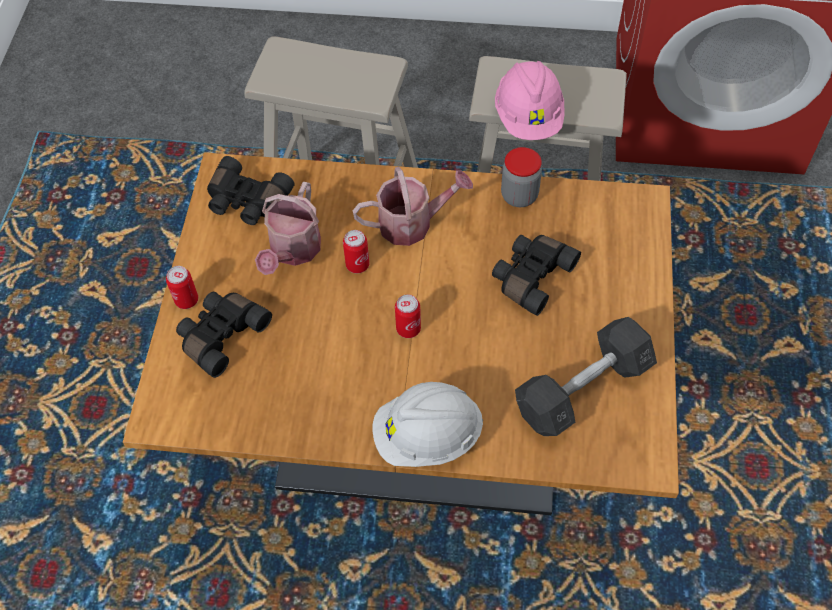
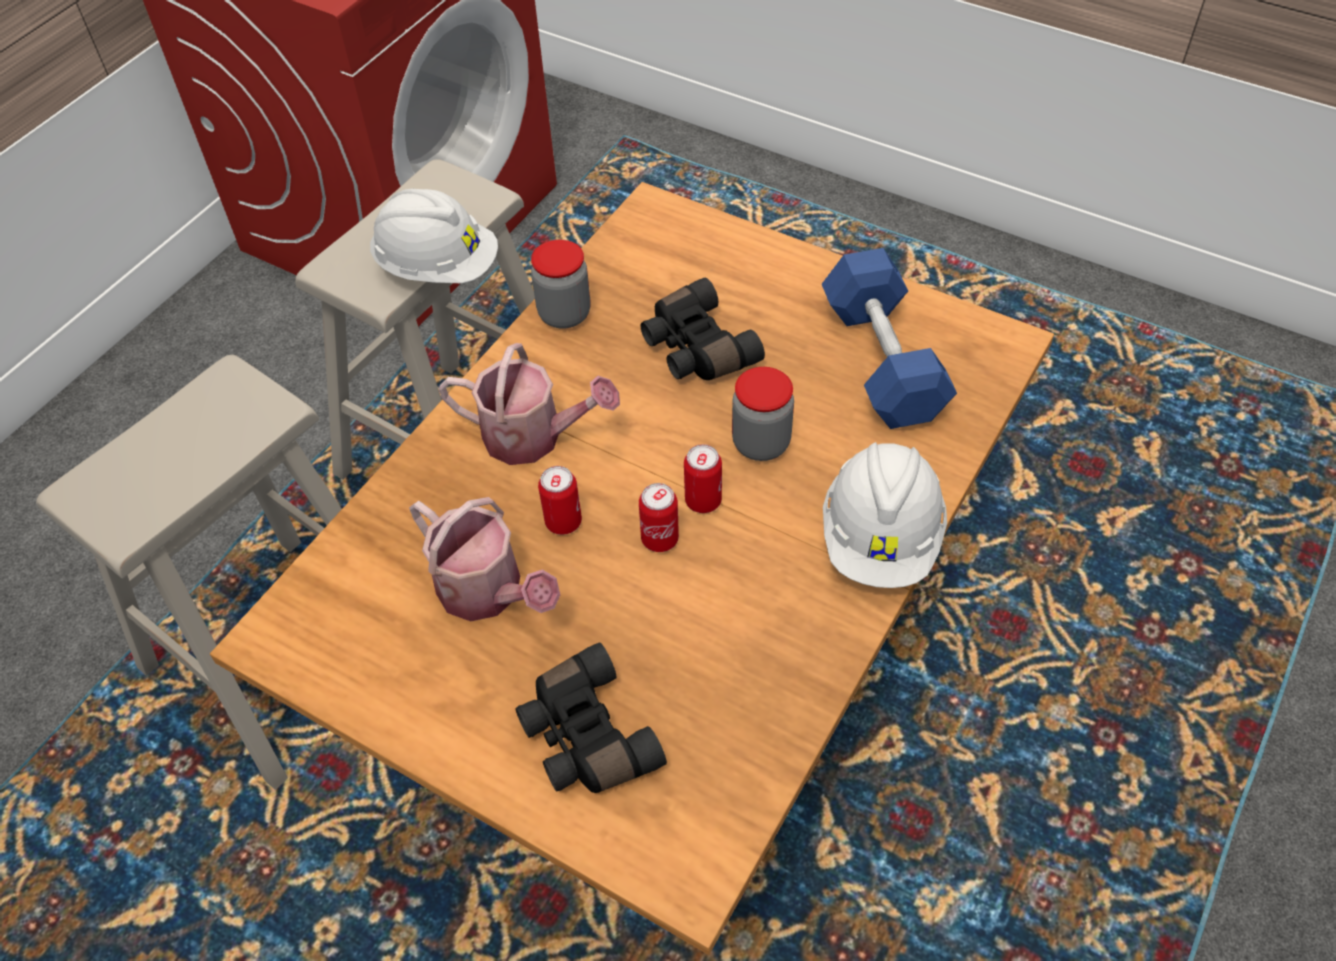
camera: 65 degrees left, 5 degrees down
(186, 300) = (489, 767): can -> can (660, 539)
(247, 202) = (354, 623): black binoculars -> none
(412, 223) = (533, 436): watering can -> watering can turned 90 degrees clockwise
(470, 343) = (761, 443): none -> jar
(528, 117) = (438, 267): pink hard hat -> white hard hat
(583, 389) = (882, 361): grey dumbbell -> blue dumbbell

